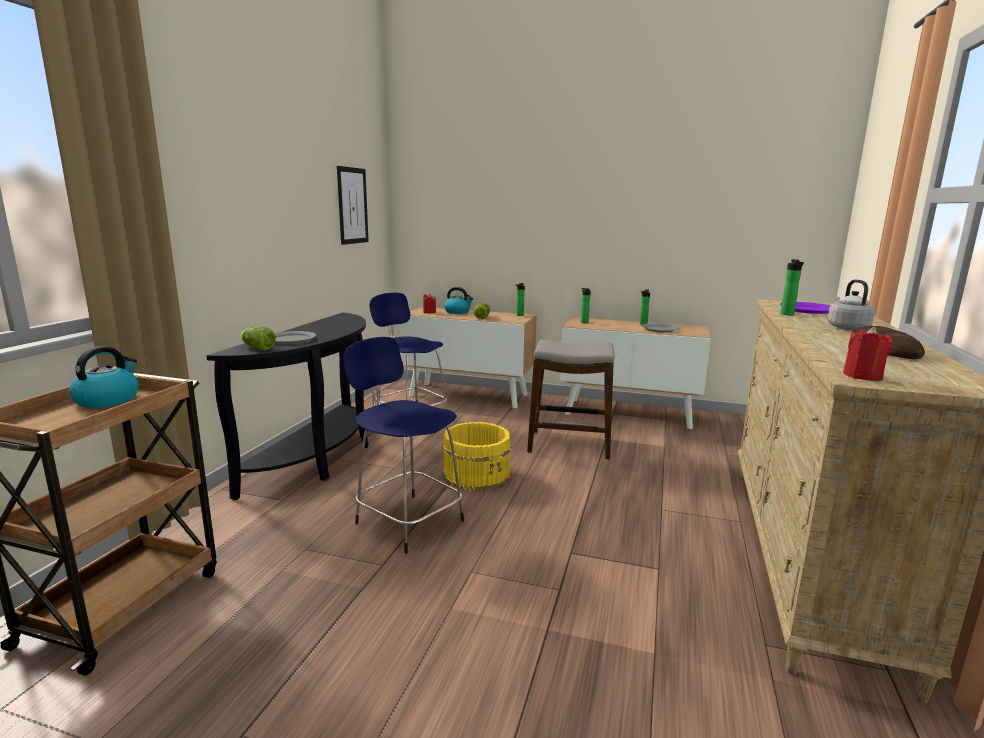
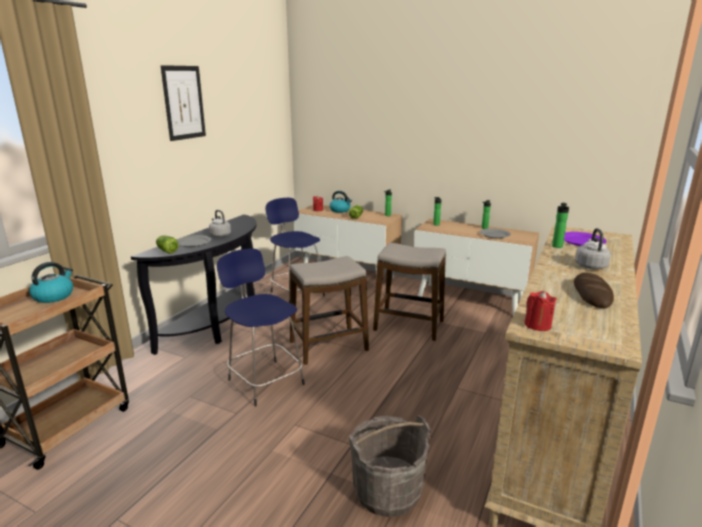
camera: 10 degrees right, 5 degrees up
(323, 331) = (220, 235): none -> grey kettle
(352, 206) = (256, 128): picture -> picture (184, 102)
(477, 474) = (328, 346): yellow bucket -> stool
(634, 644) = (387, 491): none -> grey bucket

